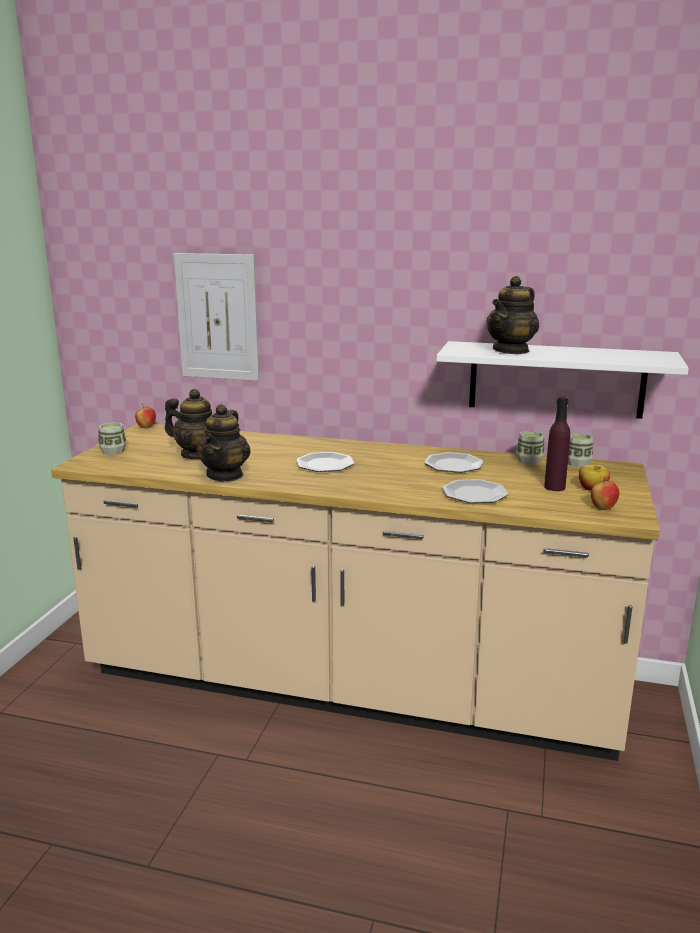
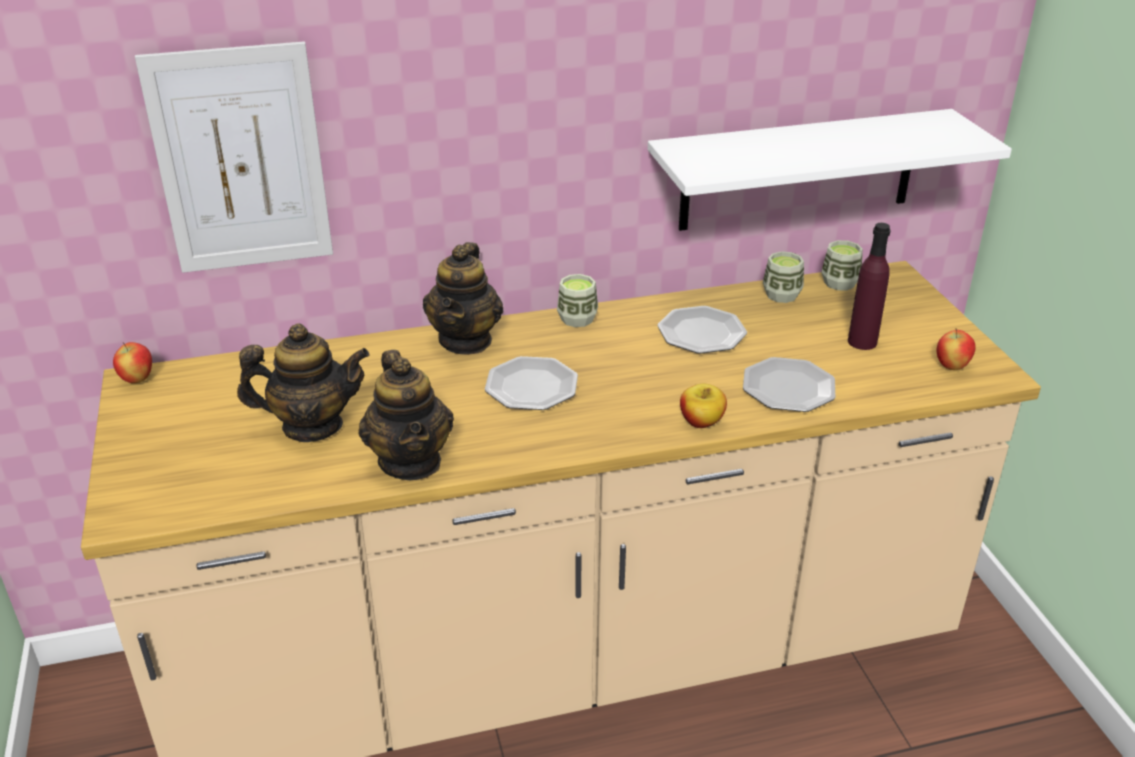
camera: 30 degrees left, 15 degrees up
(113, 451) = (149, 462): cup -> cup (577, 319)
(511, 350) = (767, 152): teapot -> teapot (466, 340)
(592, 488) = (904, 331): apple -> apple (701, 421)

